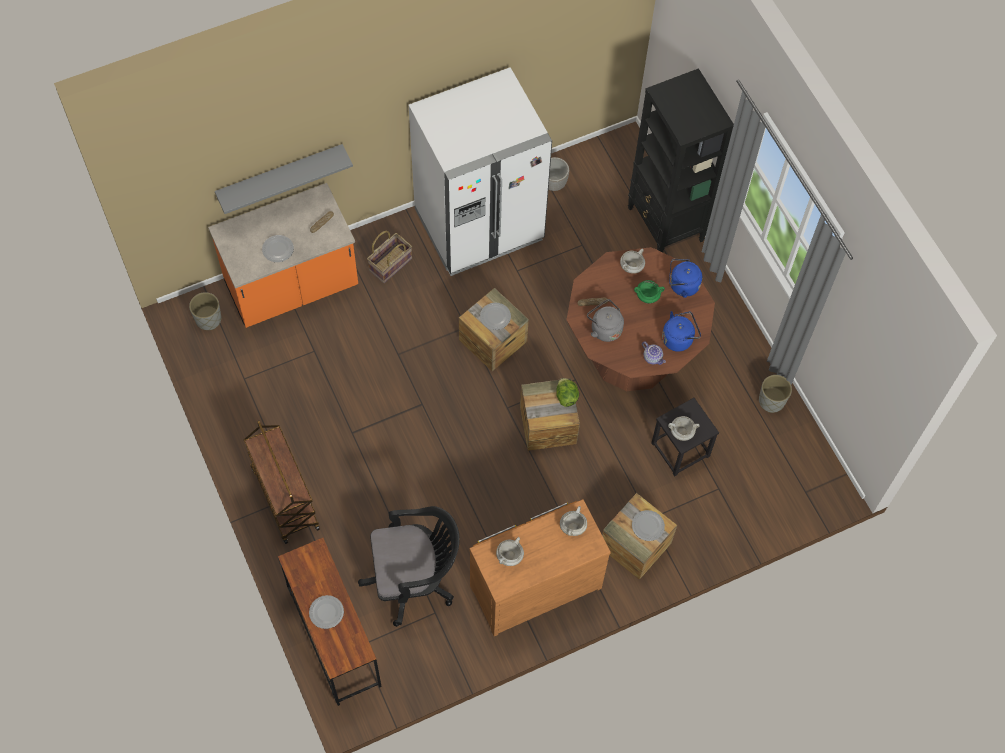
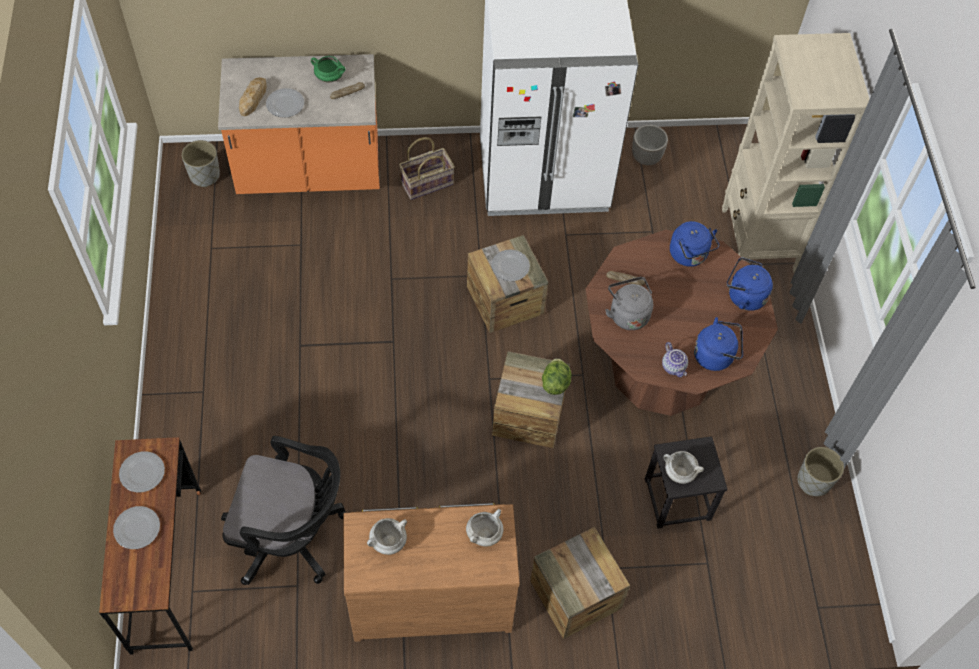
camera: 20 degrees right, 5 degrees down
(250, 253) = (253, 98): none -> bread
(280, 175) = (316, 21): grey shelf -> none
(284, 498) = (190, 390): brown cart -> none
(631, 267) = (689, 255): white cooking pot -> blue kettle
(648, 296) = (696, 294): green cooking pot -> green cooking pot (330, 77)
(648, 526) = (592, 573): plate -> plate (142, 473)
(665, 225) = (758, 241): black bookcase -> beige bookcase

